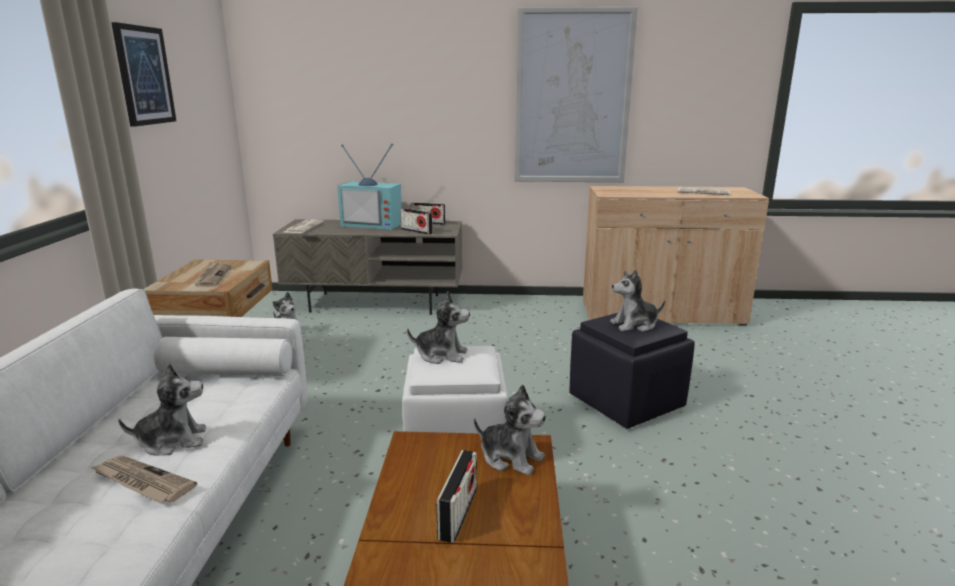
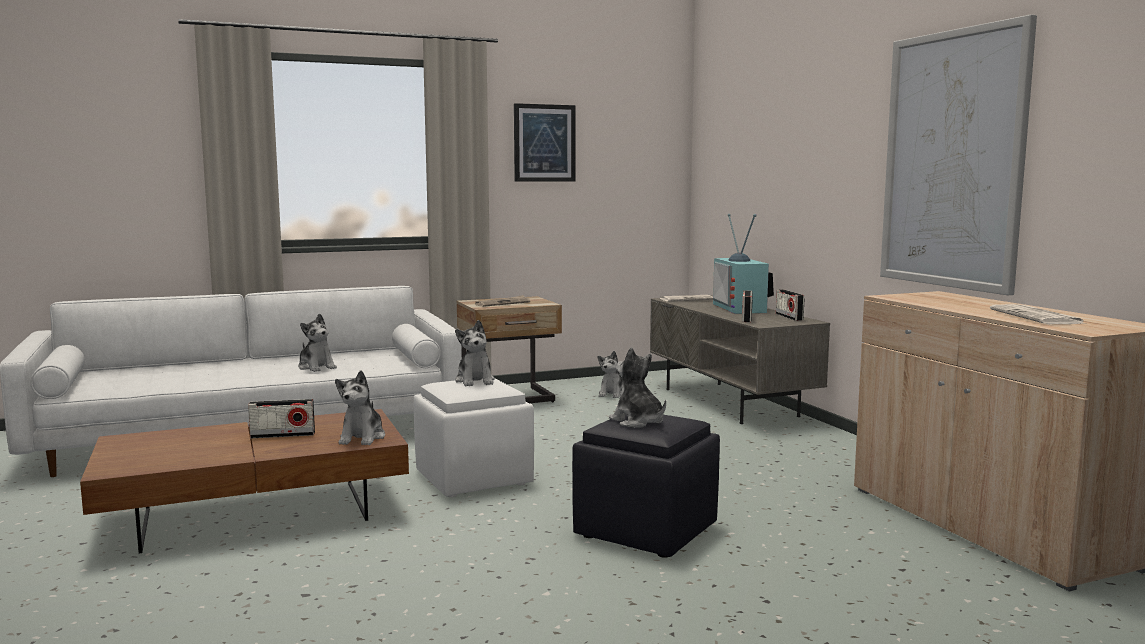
camera: 65 degrees right, 10 degrees down
(142, 482) = (270, 371): newspaper -> none

